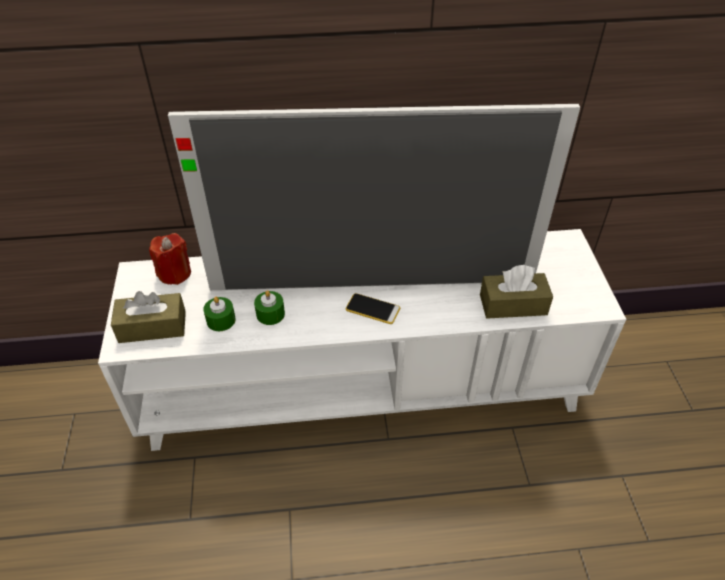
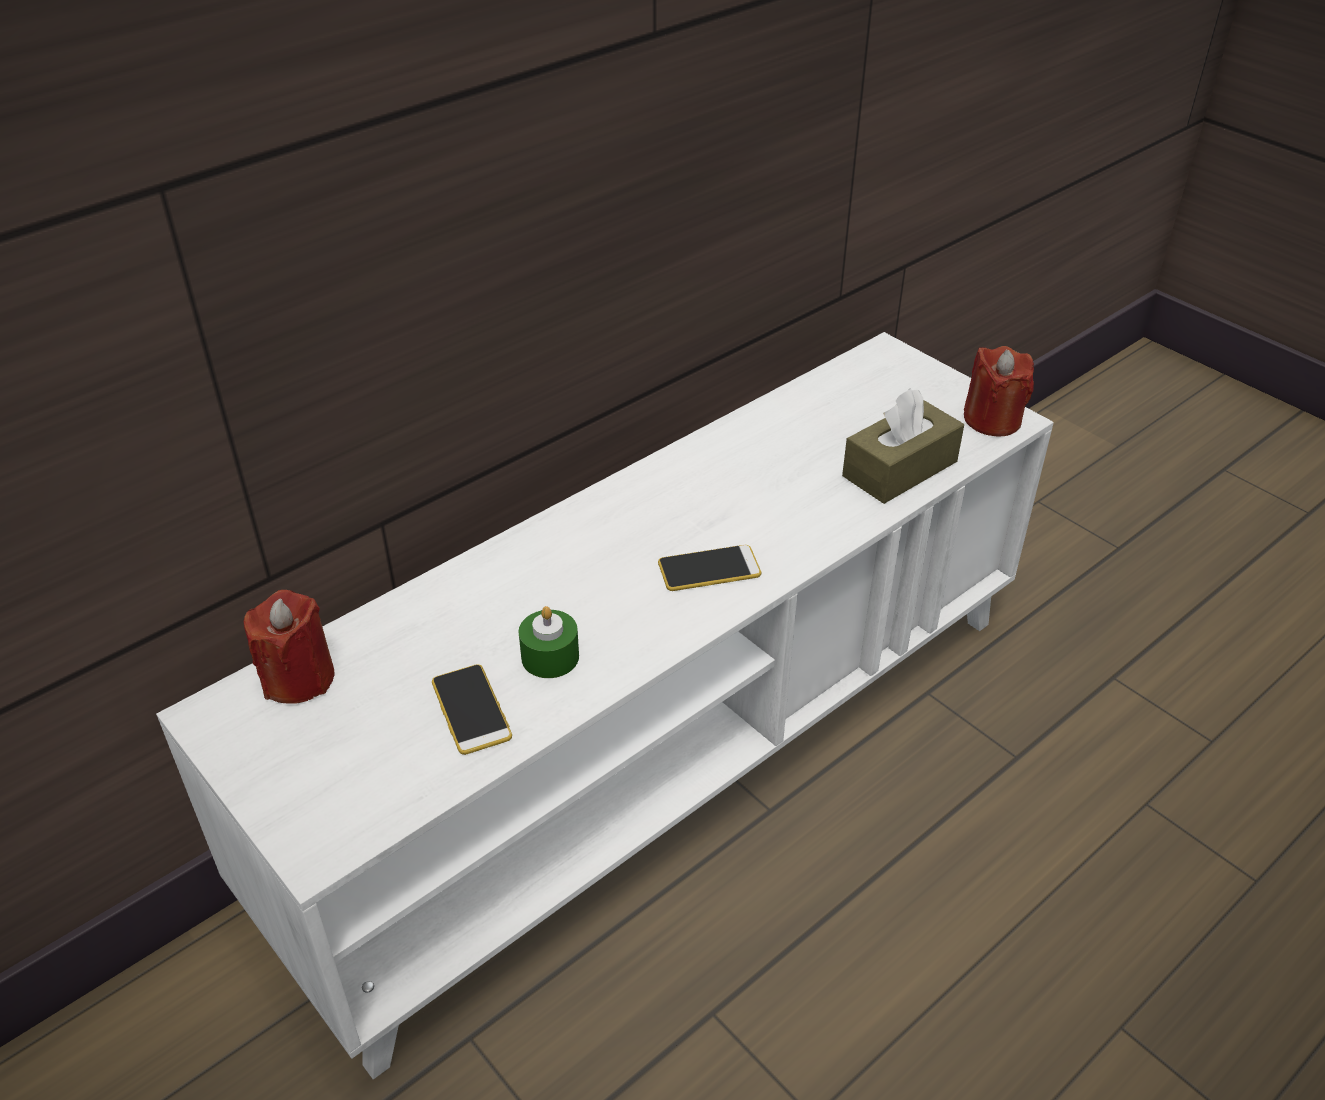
camera: 35 degrees left, 5 degrees down
(152, 327) = (349, 786): brown tissue box -> none
(221, 320) = (471, 709): green candle -> phone
(372, 285) = (672, 534): television -> none
(591, 302) = (992, 420): none -> red candle

